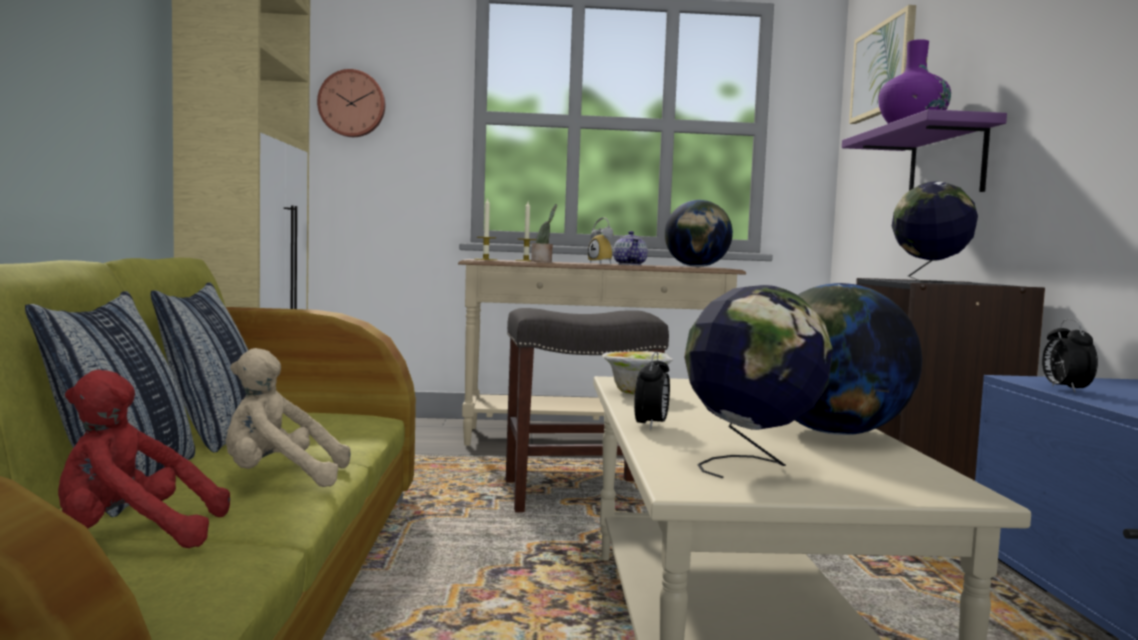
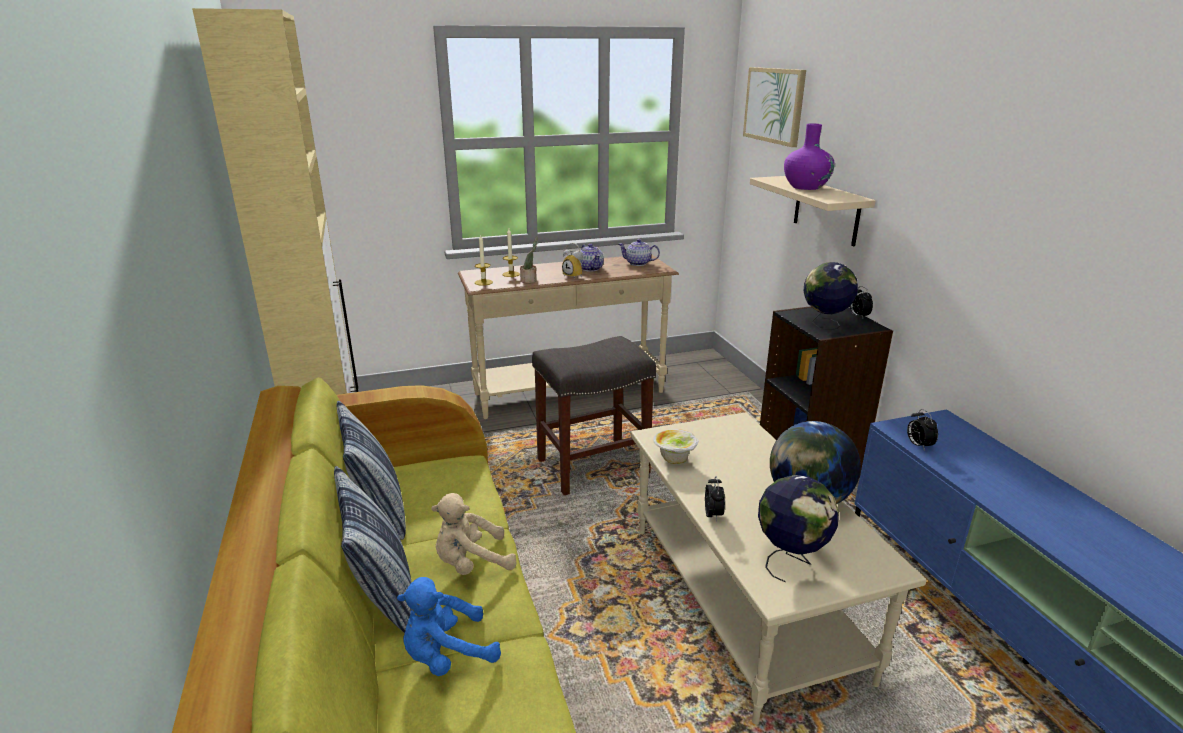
camera: 15 degrees left, 20 degrees up
(132, 536) = (447, 655): red plush toy -> blue plush toy
(352, 104) = (333, 142): wall clock -> none
(696, 267) = (638, 263): globe -> teapot
(946, 163) = (826, 210): purple shelf -> beige shelf
(991, 283) = (858, 316): none -> alarm clock

